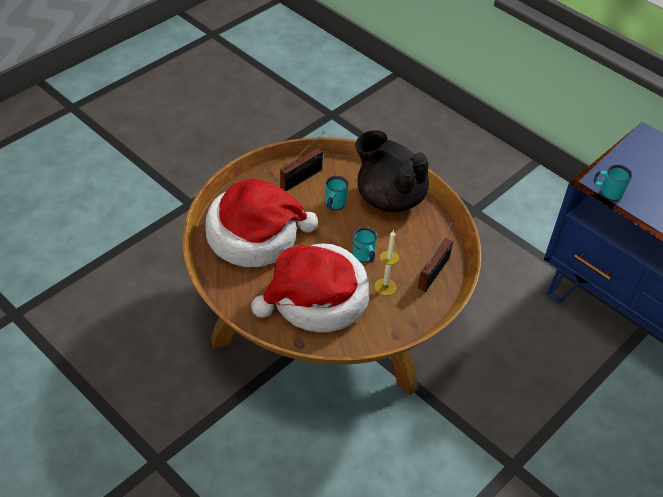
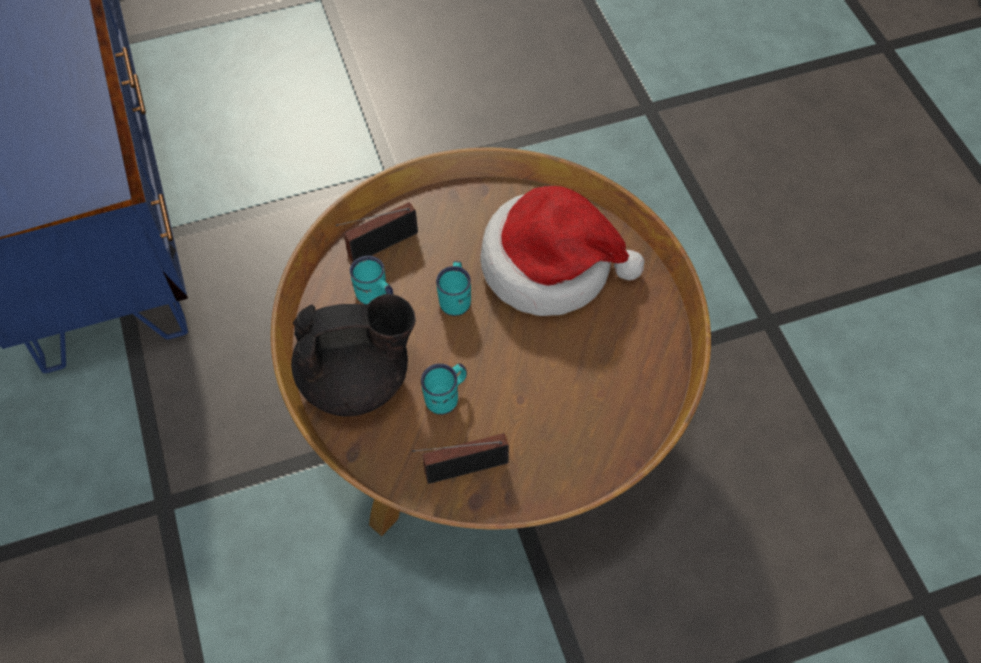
camera: 150 degrees left, 10 degrees up
(255, 236) = (586, 389): hat -> none
(385, 287) = (455, 250): candle -> none
(389, 197) = (357, 379): black teapot -> black teapot turned 75 degrees counterclockwise
(607, 192) = (113, 169): turquoise mug -> turquoise mug (375, 297)

